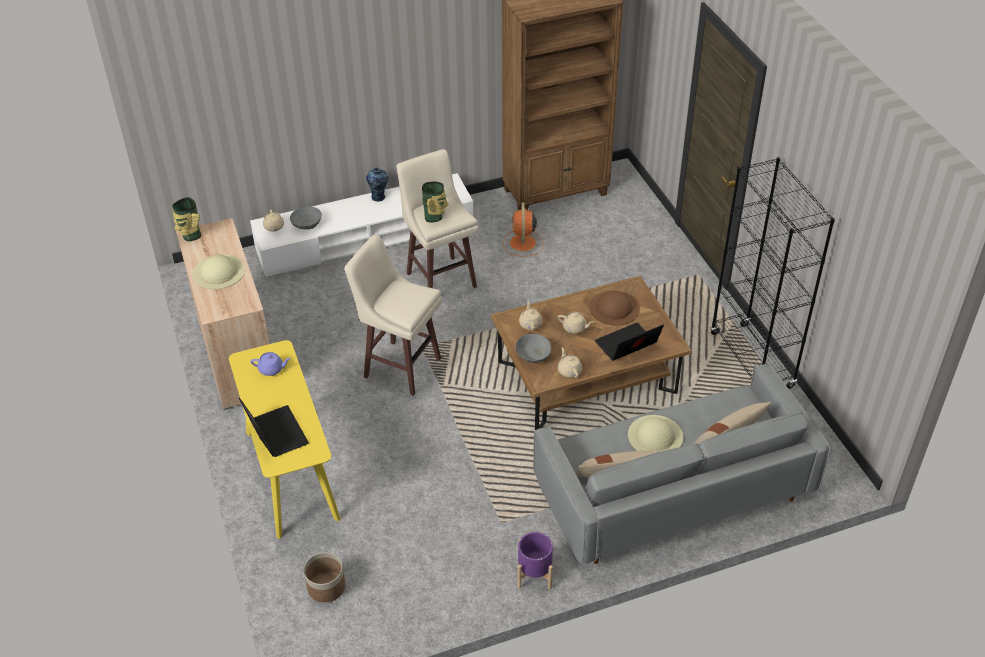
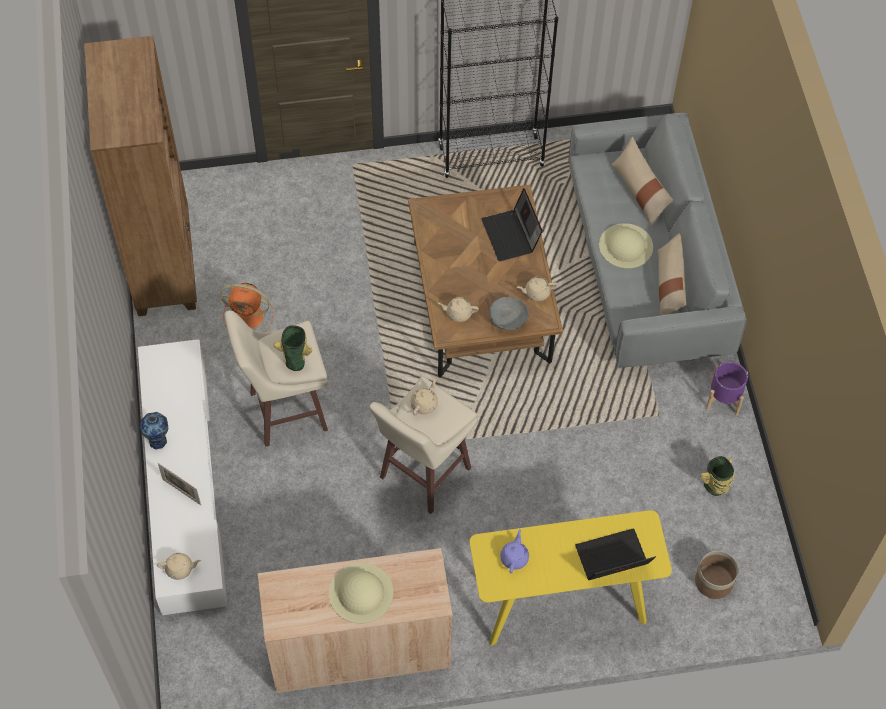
camera: 80 degrees left, 15 degrees up
(191, 236) = (281, 623): vase -> vase (715, 488)
(307, 224) = (187, 529): grey bowl -> none
(337, 216) = (181, 492): none -> picture frame
(575, 328) = (474, 274): beige teapot -> beige teapot (424, 404)
(614, 308) = (452, 233): brown hat -> none

